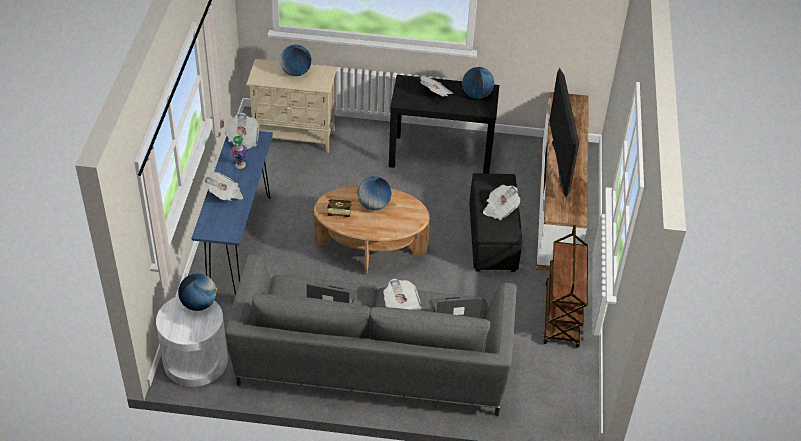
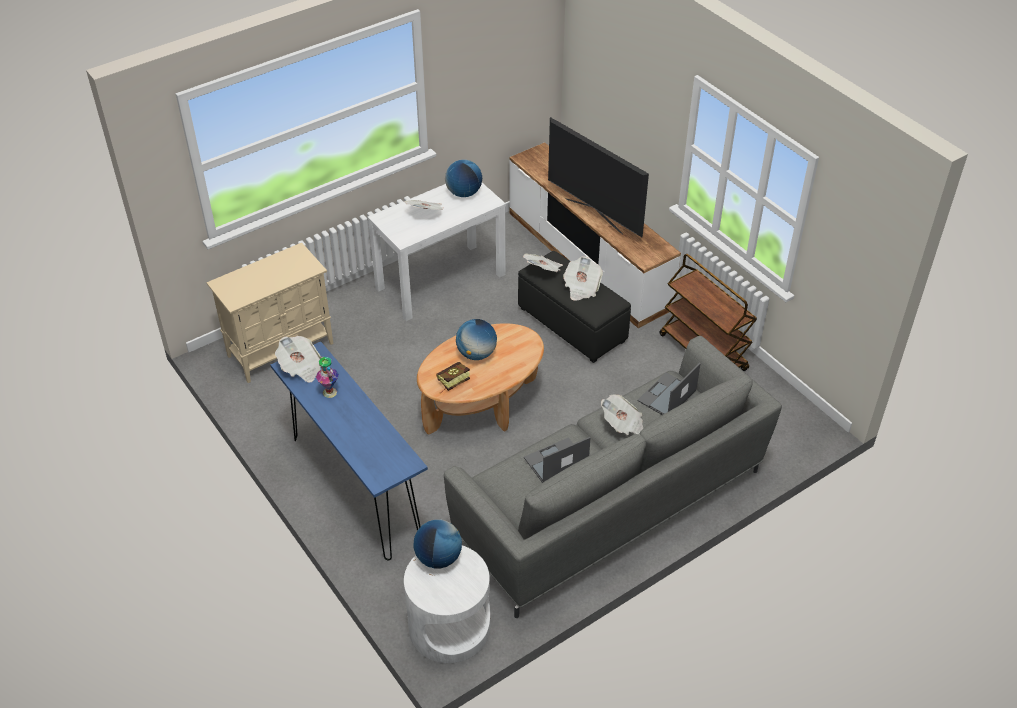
camera: 40 degrees left, 0 degrees up
(225, 194) = (352, 431): newspaper -> newspaper (543, 270)
(296, 73) = (268, 271): globe -> none
(441, 155) = (441, 281): black console table -> white console table

